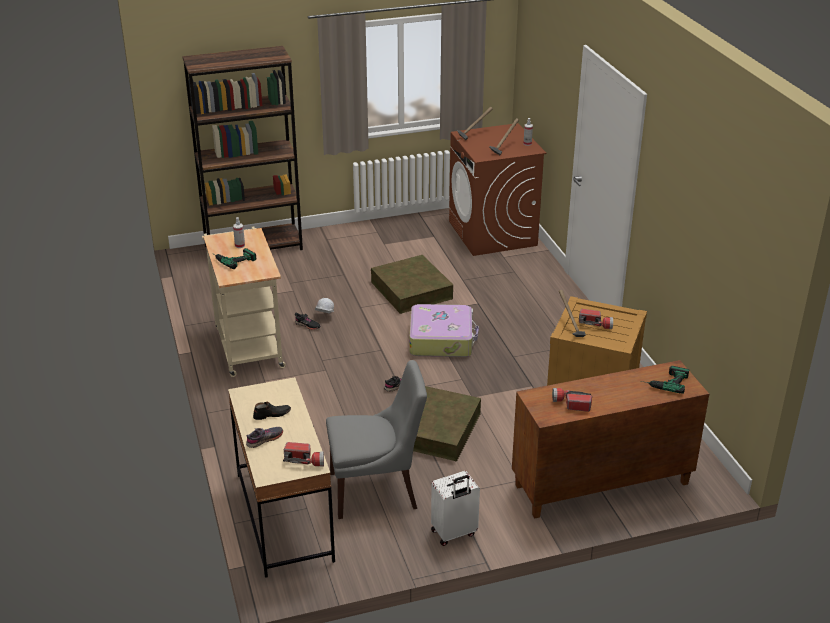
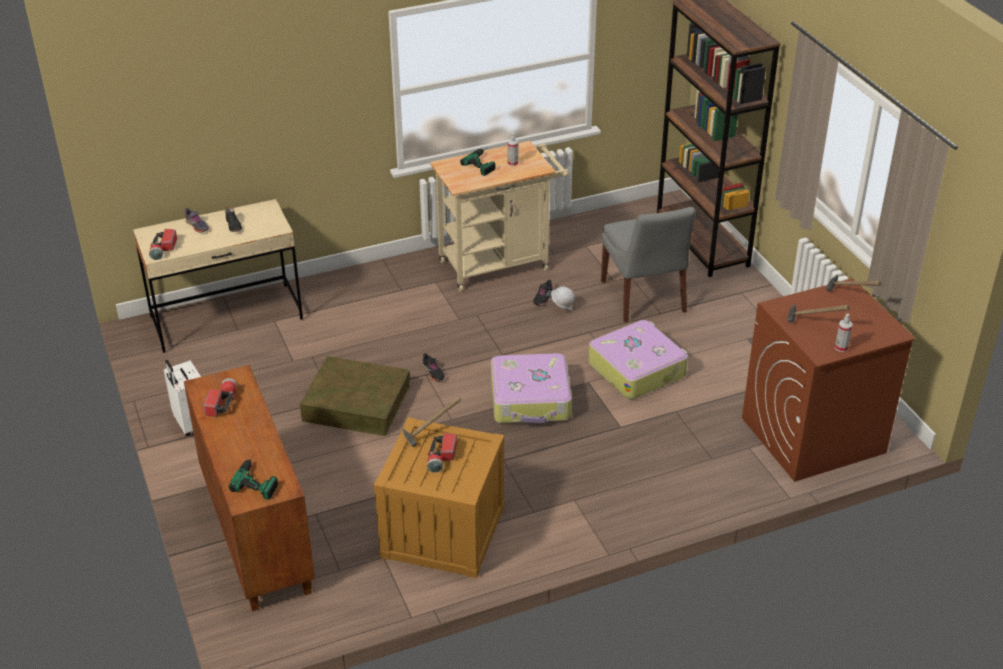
camera: 85 degrees right, 5 degrees up
(377, 490) = (259, 370): grey chair -> grey chair (644, 298)
(411, 290) = (637, 369): brown storage box -> suitcase

